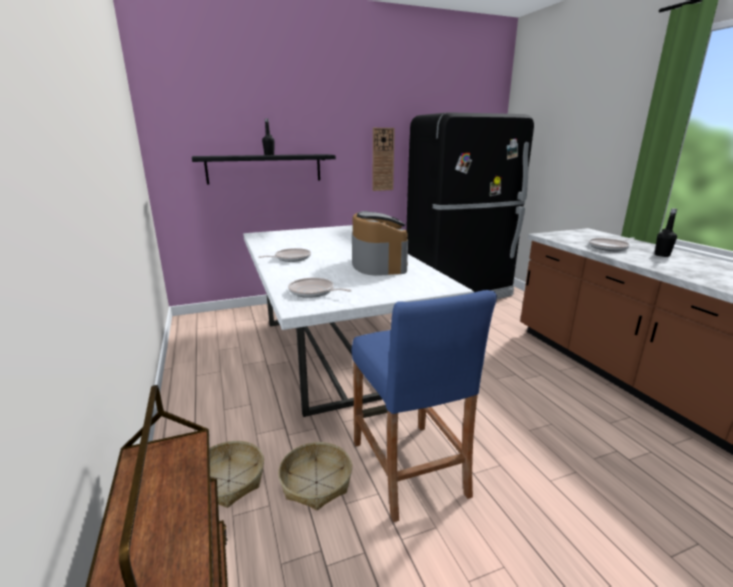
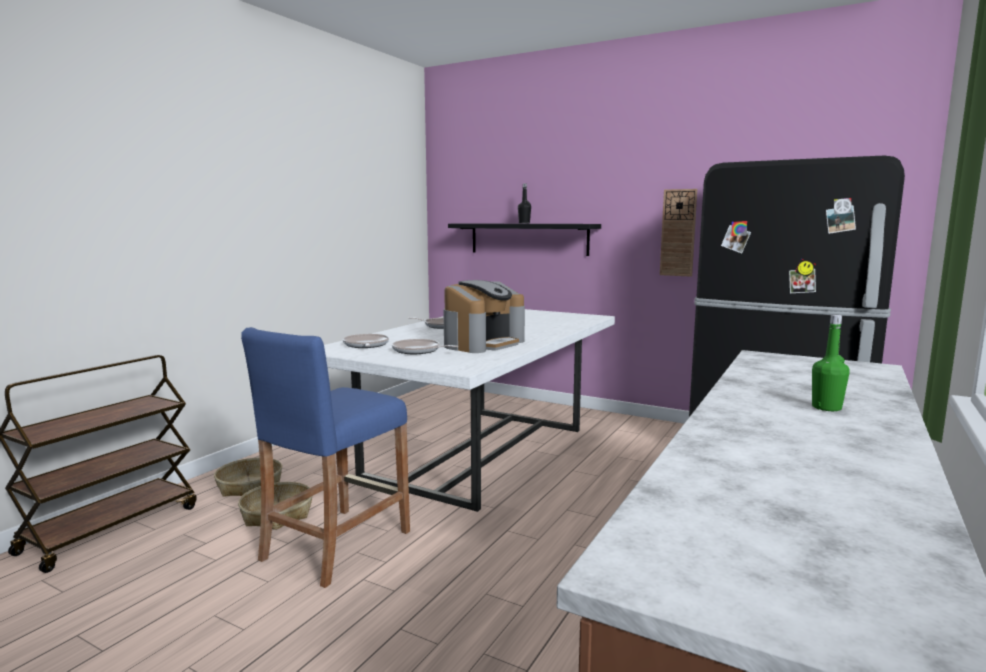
camera: 50 degrees right, 10 degrees down
(610, 247) = (784, 383): frying pan -> frying pan (418, 351)
(662, 255) = (826, 407): black bottle -> green bottle

